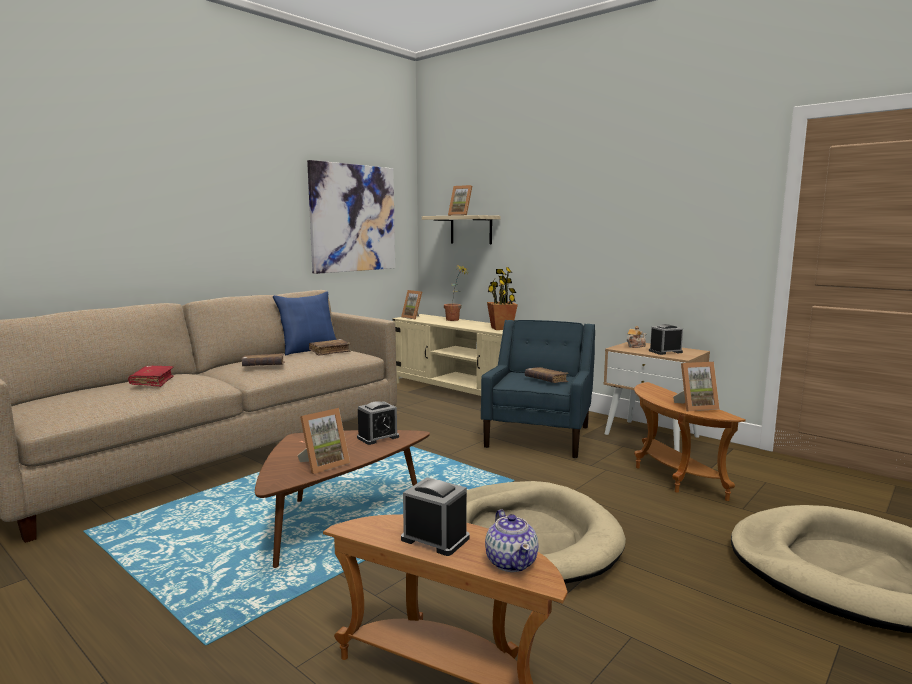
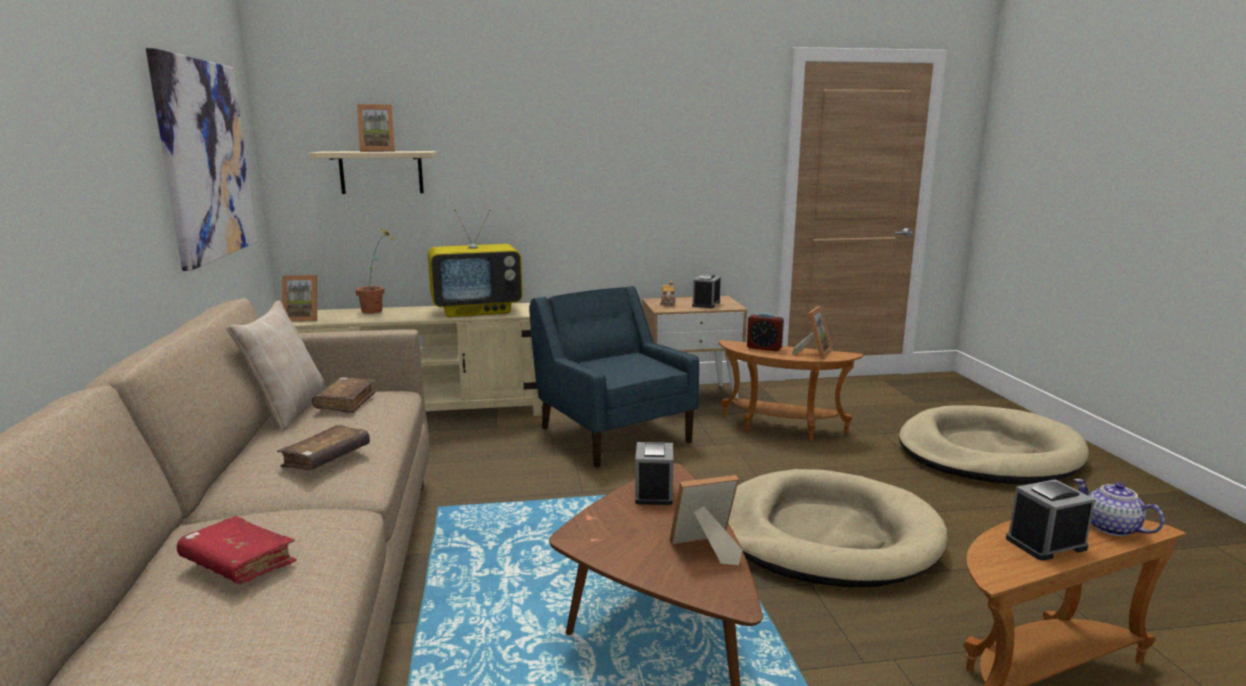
camera: 50 degrees left, 5 degrees up
(309, 350) = (288, 410): blue pillow -> beige pillow
(323, 464) = (705, 550): picture frame -> picture frame turned 105 degrees counterclockwise
(501, 328) = (477, 310): potted plant -> television
(511, 562) = (1111, 528): teapot -> teapot turned 150 degrees counterclockwise
(546, 380) = (630, 364): brown book -> none
(664, 394) = (764, 348): none -> alarm clock

